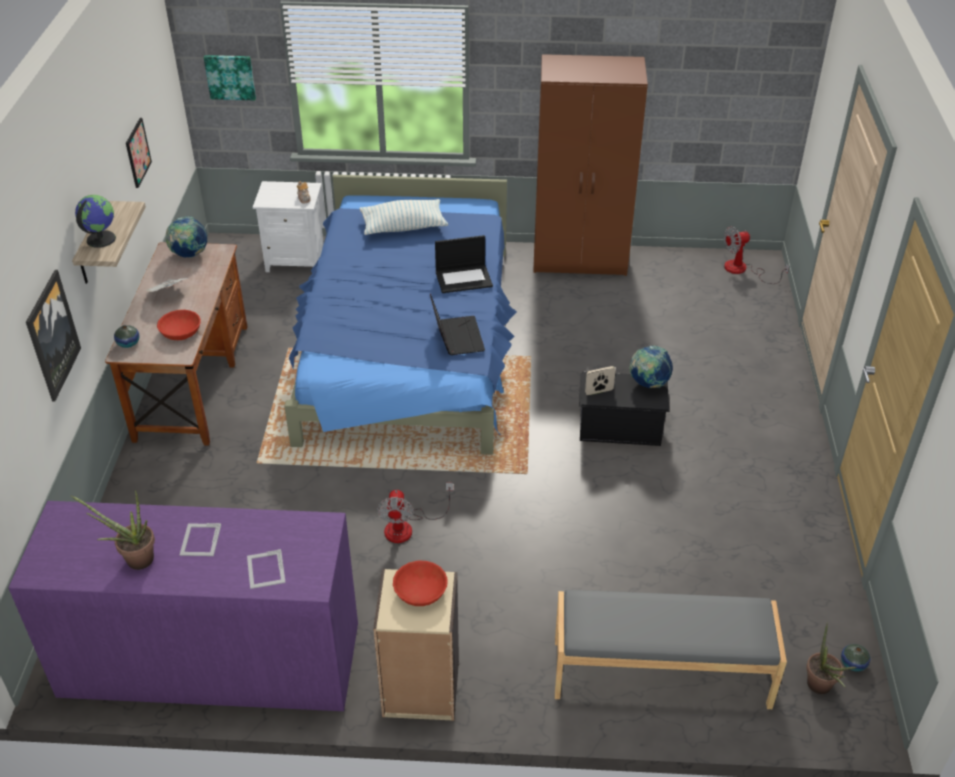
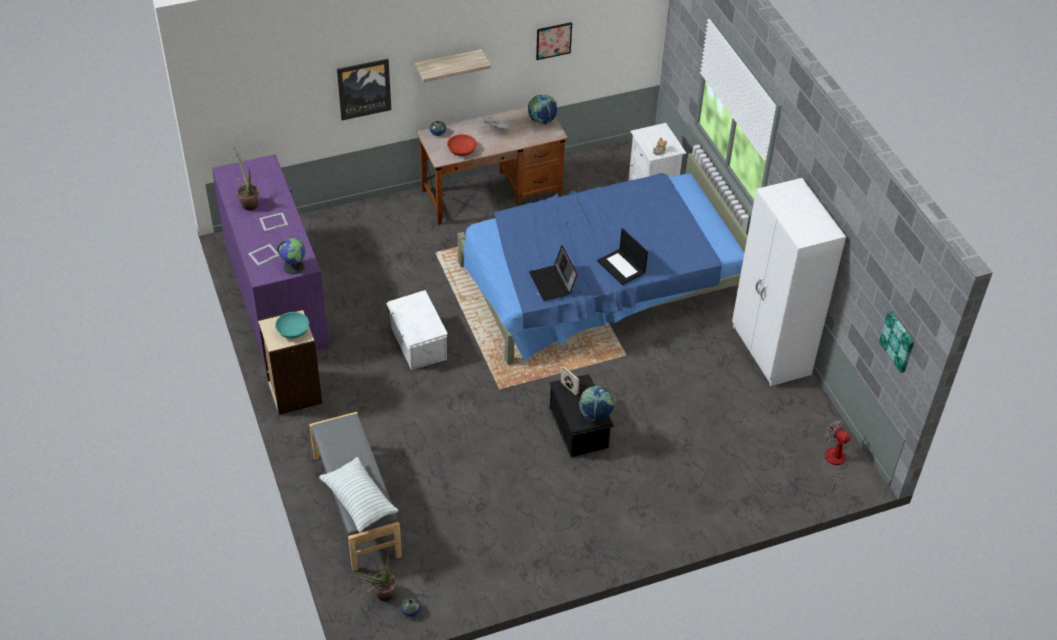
camera: 65 degrees right, 5 degrees up
(100, 239) = (441, 64): globe -> globe (294, 266)
(230, 76) = (683, 41): picture -> picture (898, 341)
(403, 227) = (666, 215): pillow -> pillow (359, 501)
(407, 527) = (417, 344): fan -> white storage box
(420, 591) = (293, 330): red bowl -> turquoise bowl
(456, 336) = (553, 283): laptop -> laptop turned 105 degrees clockwise
(580, 260) = (770, 351): brown wardrobe -> white wardrobe

